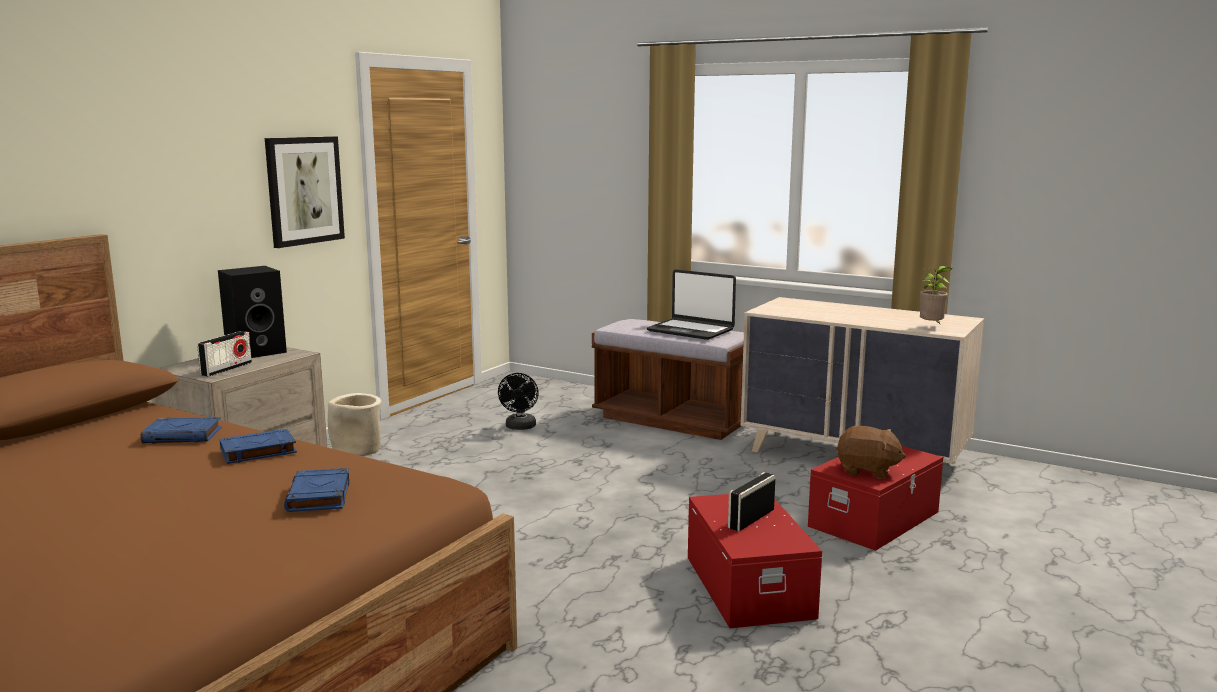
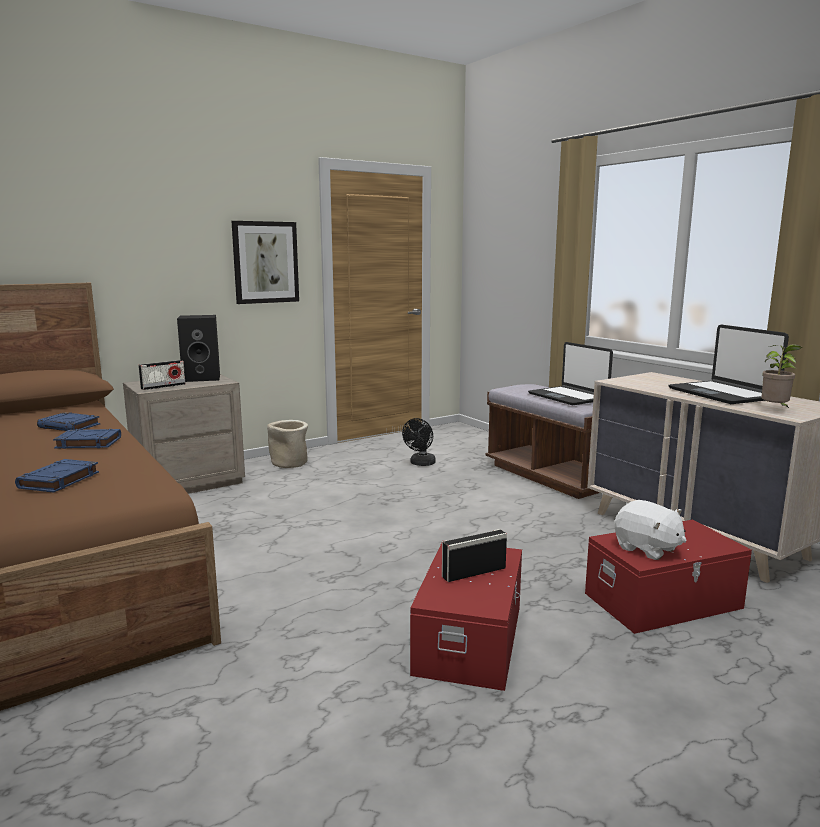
camera: 25 degrees right, 0 degrees up
(867, 471) = (647, 549): brown plush toy -> white plush toy
(872, 315) = (723, 394): none -> laptop

